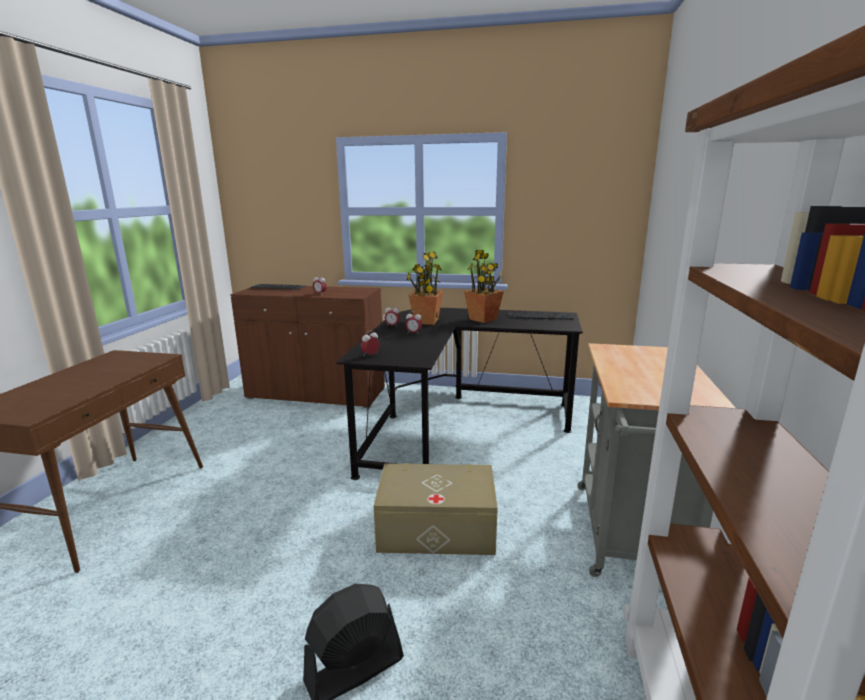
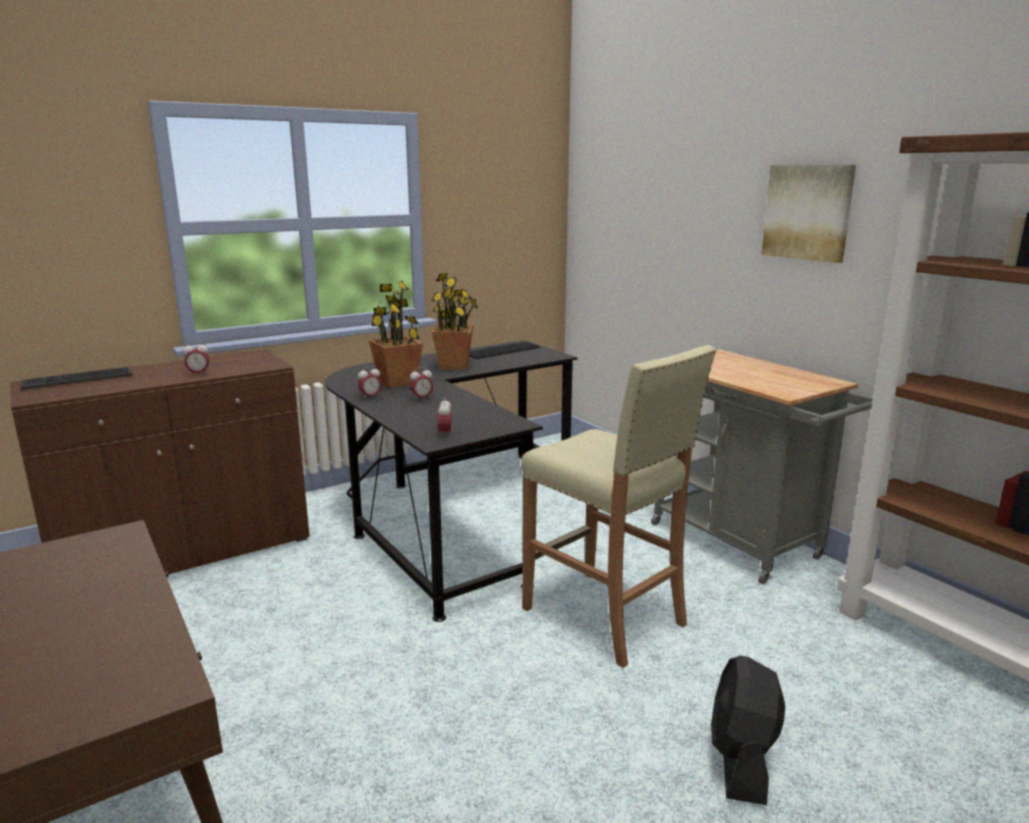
camera: 45 degrees left, 0 degrees up
(436, 528) = (604, 617): beige storage box -> beige stool
(743, 209) = (808, 212): none -> picture

